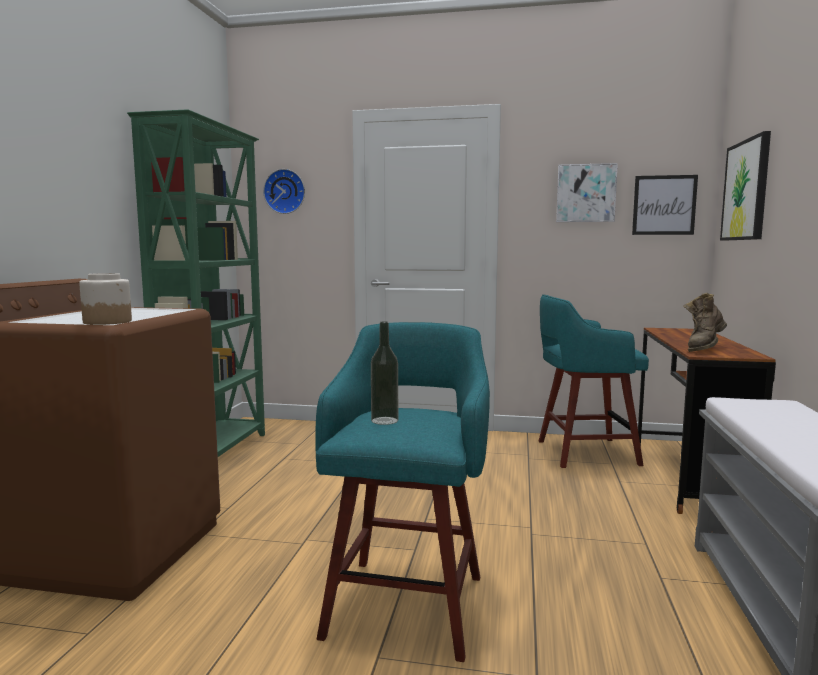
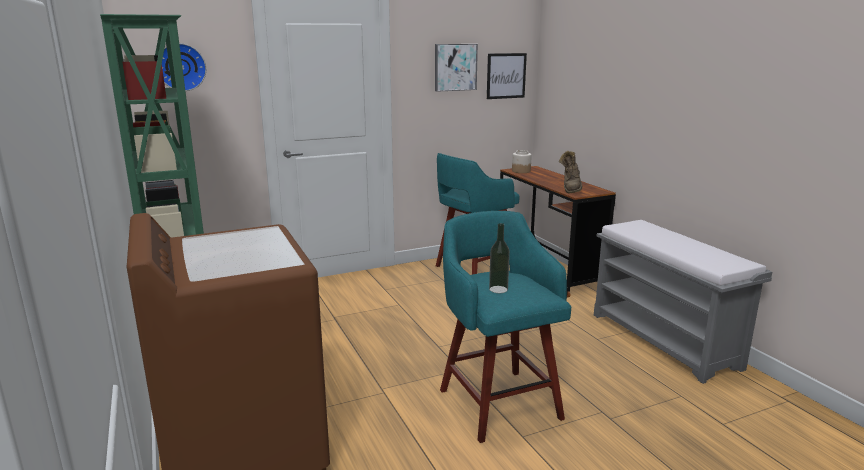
camera: 35 degrees left, 10 degrees up
(108, 322) = (284, 261): jar -> jar (521, 171)
(746, 190) = (573, 73): picture -> none

